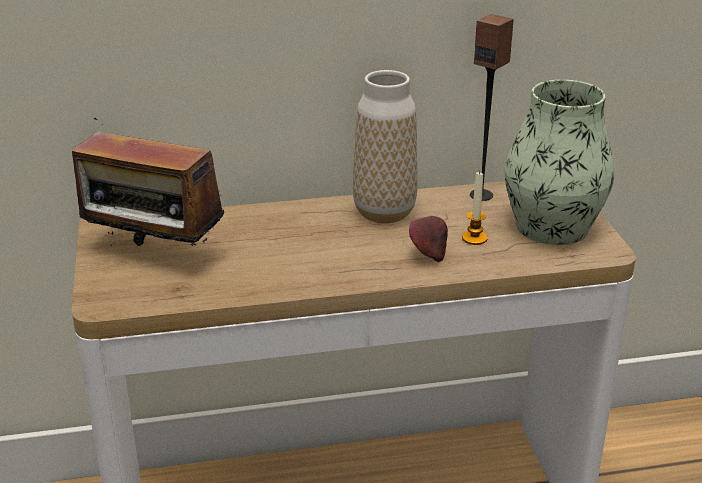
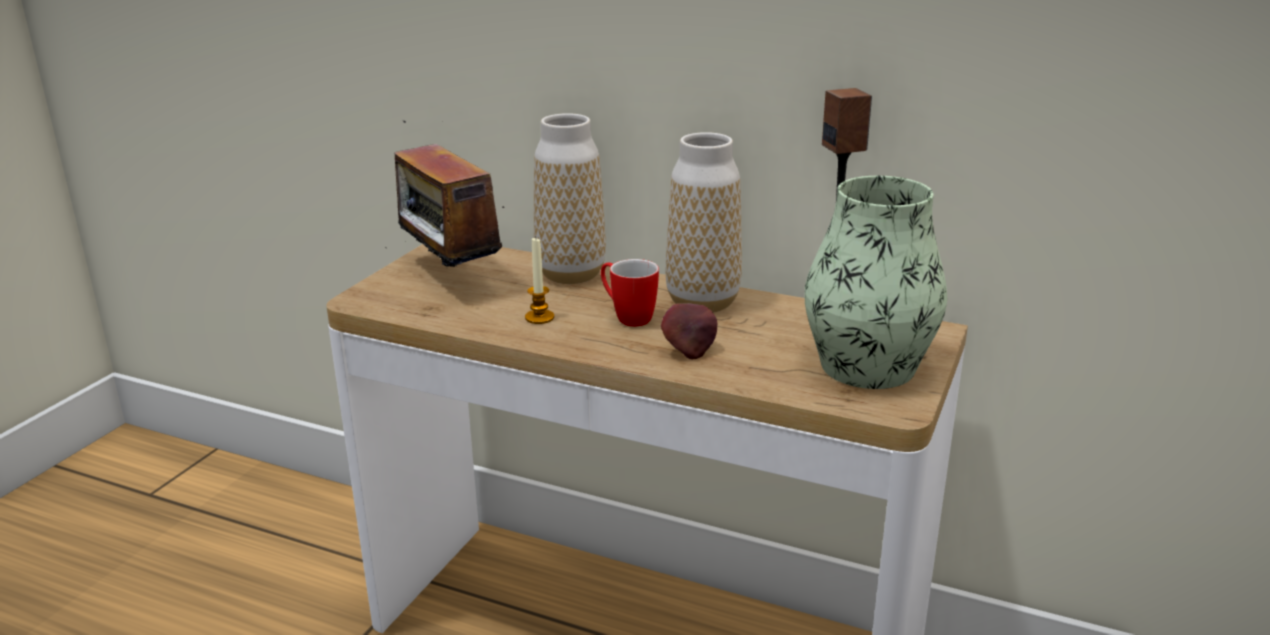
camera: 35 degrees right, 5 degrees down
(253, 220) = (571, 274): none -> vase
(347, 243) = (627, 317): none -> mug
(474, 238) = (761, 351): candle -> candle (539, 317)

